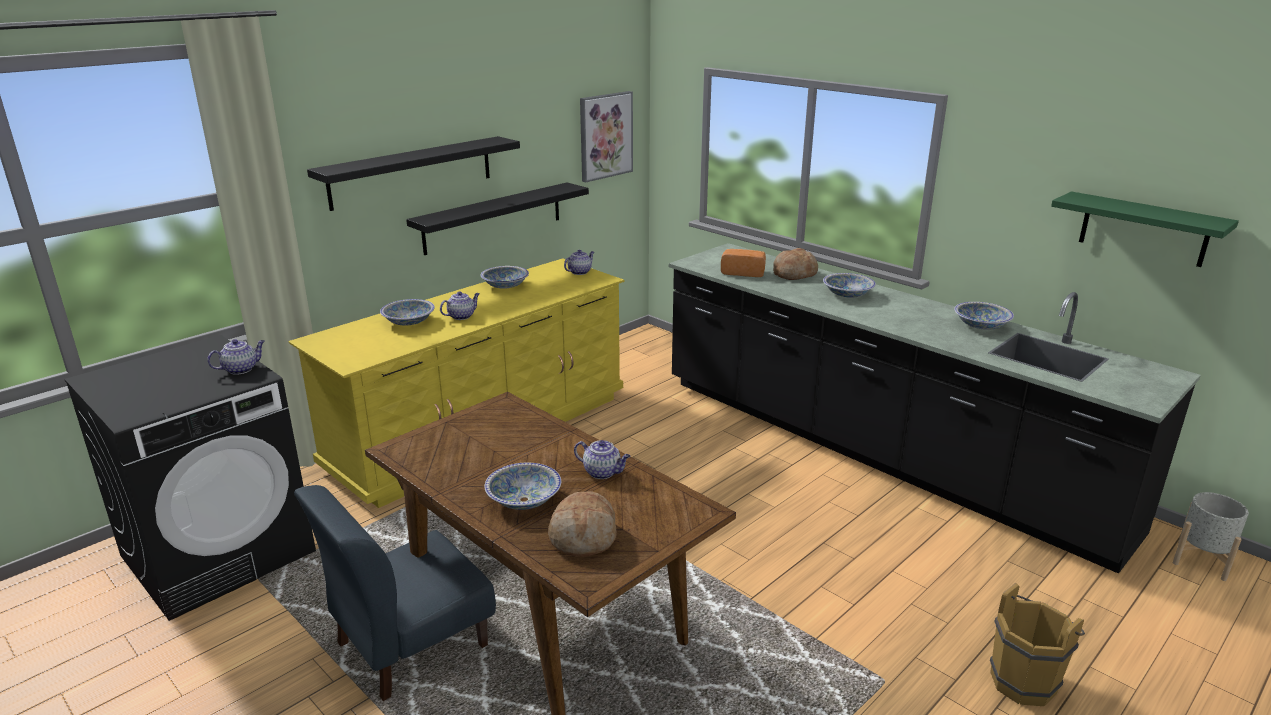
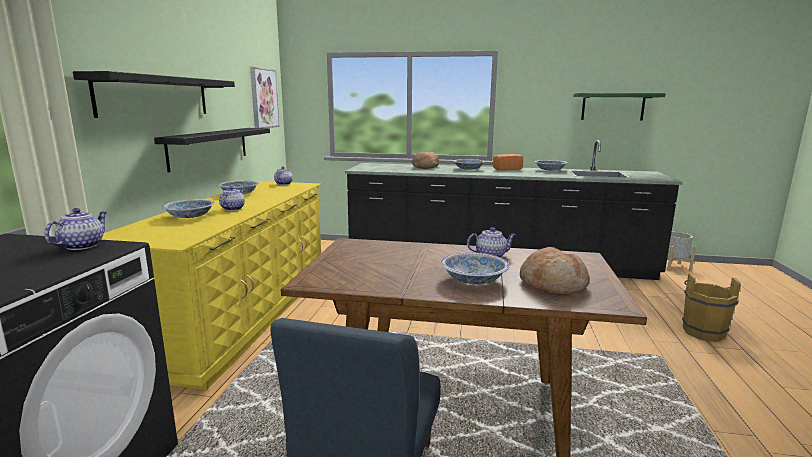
camera: 35 degrees left, 10 degrees down
(743, 272) = (397, 169): bread -> bread (506, 169)

